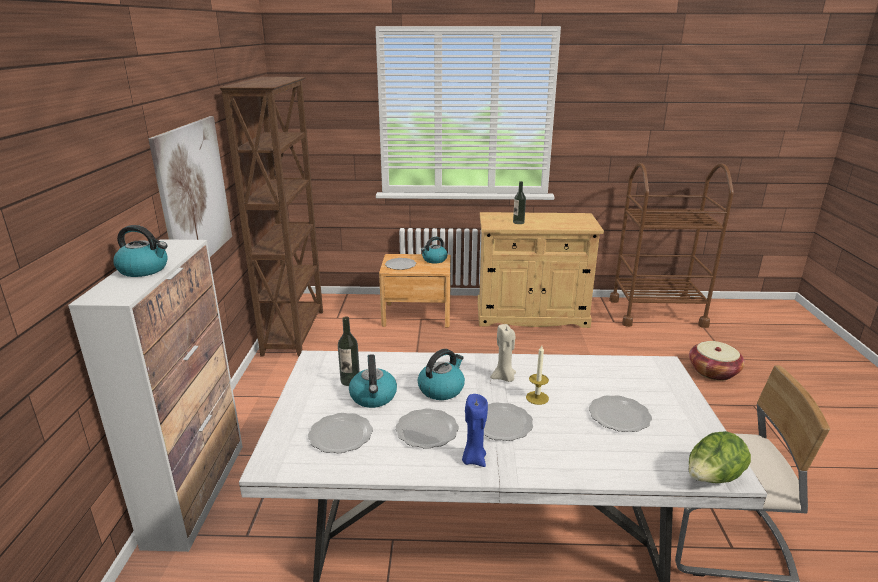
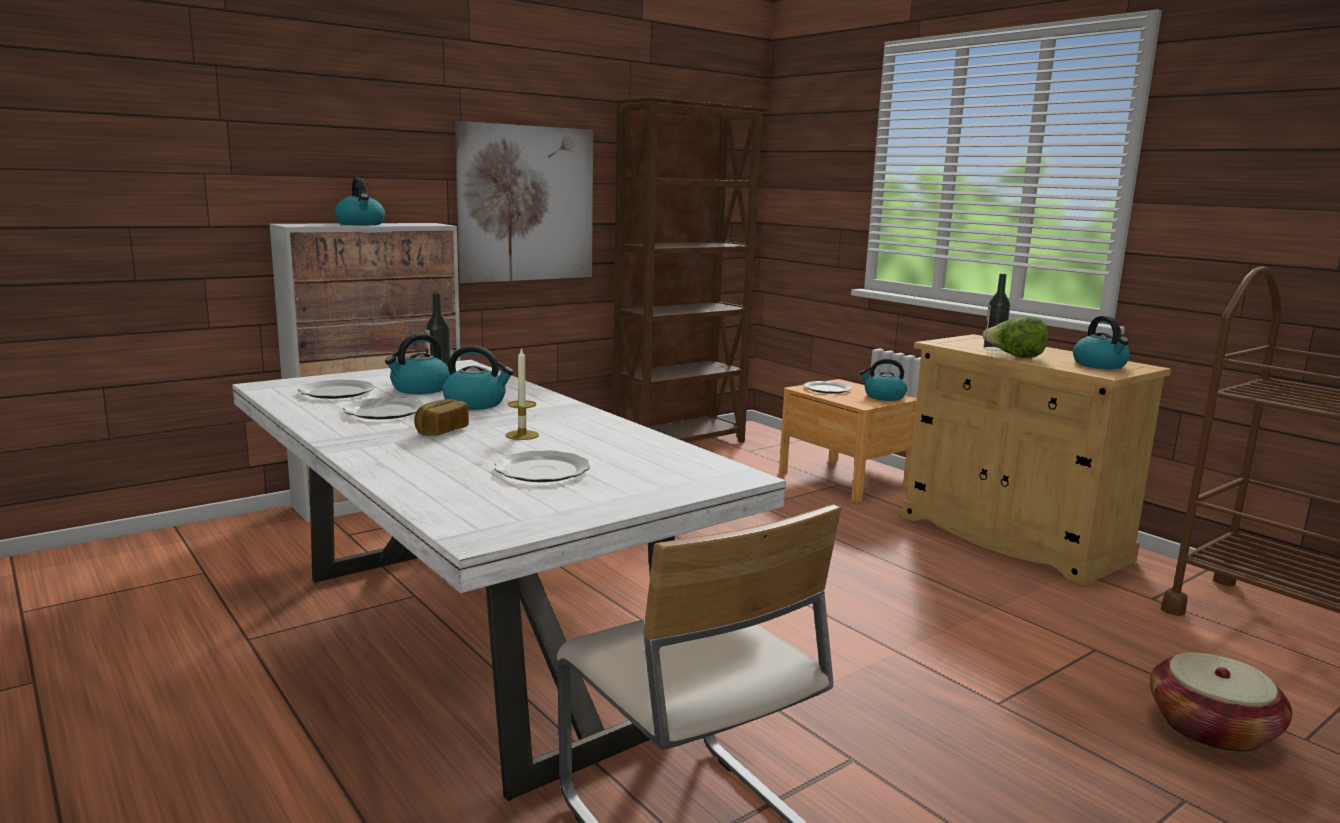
camera: 50 degrees right, 10 degrees down
(473, 459) = (353, 432): blue candle -> none
(502, 423) = (441, 431): plate -> bread
(504, 378) = (544, 418): beige candle -> none
(574, 220) = (1100, 365): none -> kettle
(712, 479) = (453, 527): lettuce -> lettuce (1015, 357)

